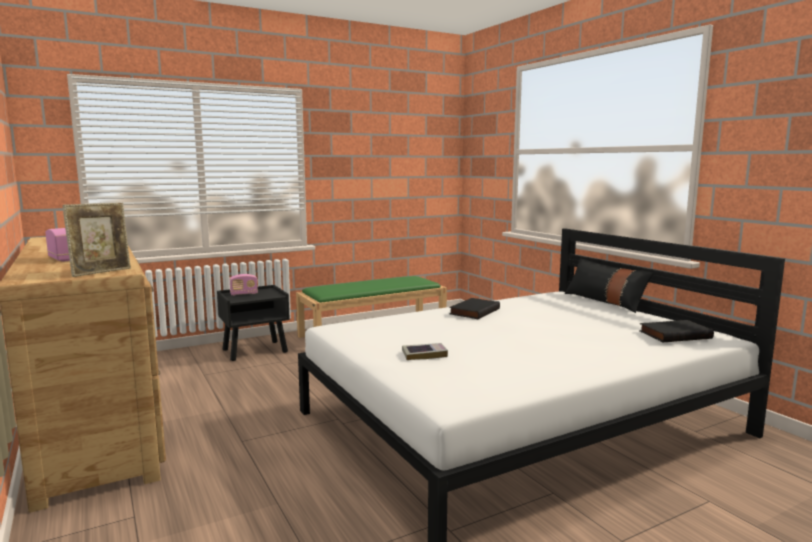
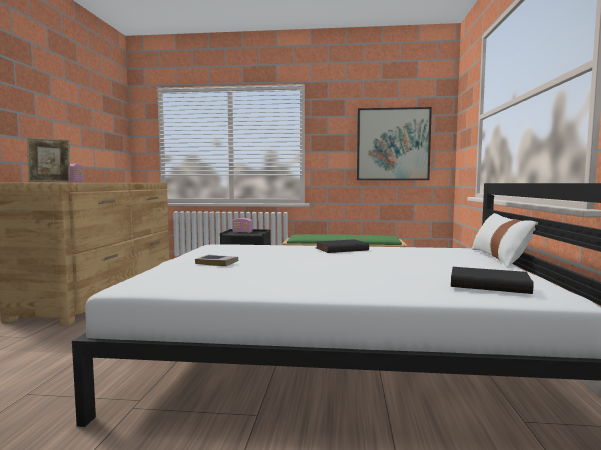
camera: 35 degrees right, 5 degrees down
(404, 169) = (393, 144): none -> picture
(605, 301) = (499, 258): black pillow -> white pillow

